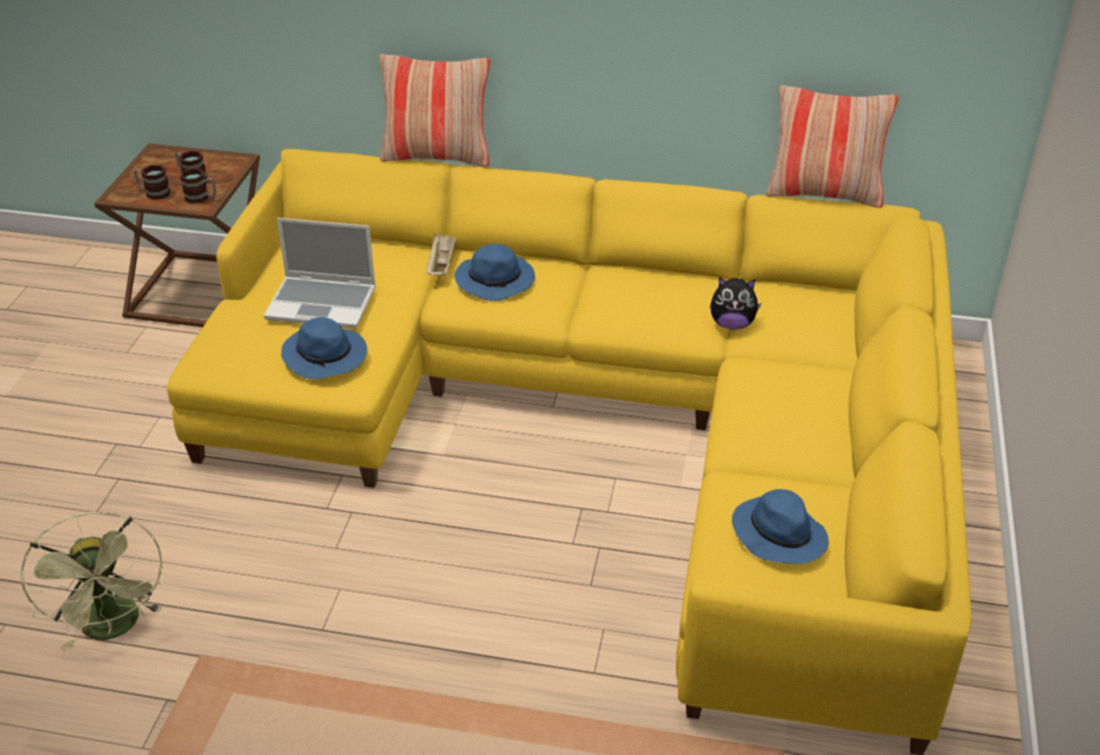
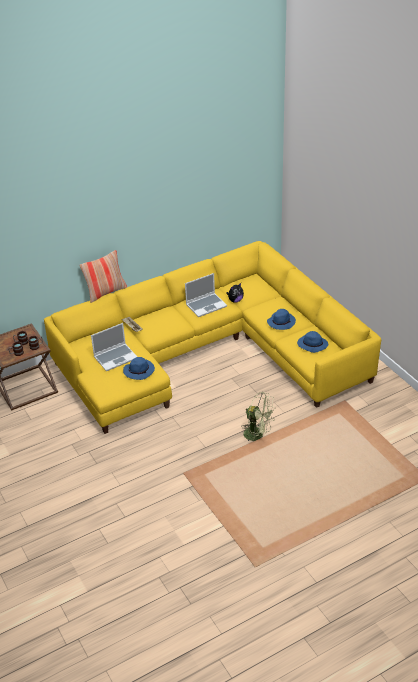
camera: 40 degrees left, 0 degrees up
(115, 628) = (149, 483): green fan -> green fan (258, 435)
(496, 281) = (156, 323): blue hat -> blue hat (281, 322)
(648, 299) = (206, 305): none -> laptop
(824, 193) = (232, 248): pillow -> none

